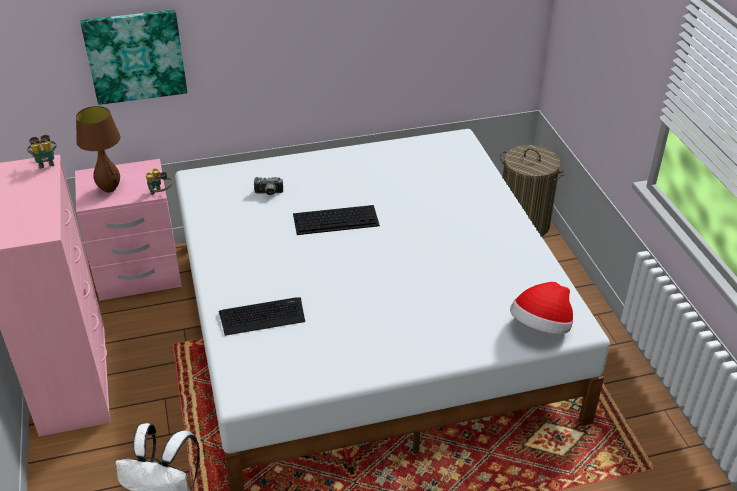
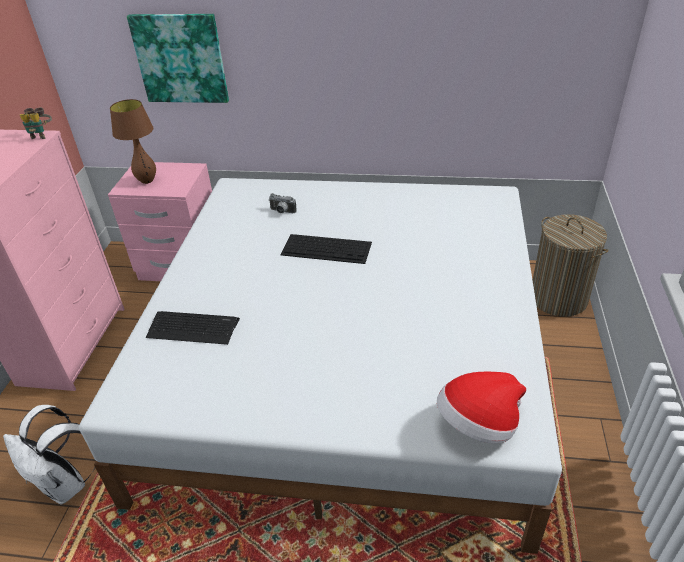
camera: 25 degrees right, 0 degrees up
(160, 194) = (183, 192): binoculars -> none

